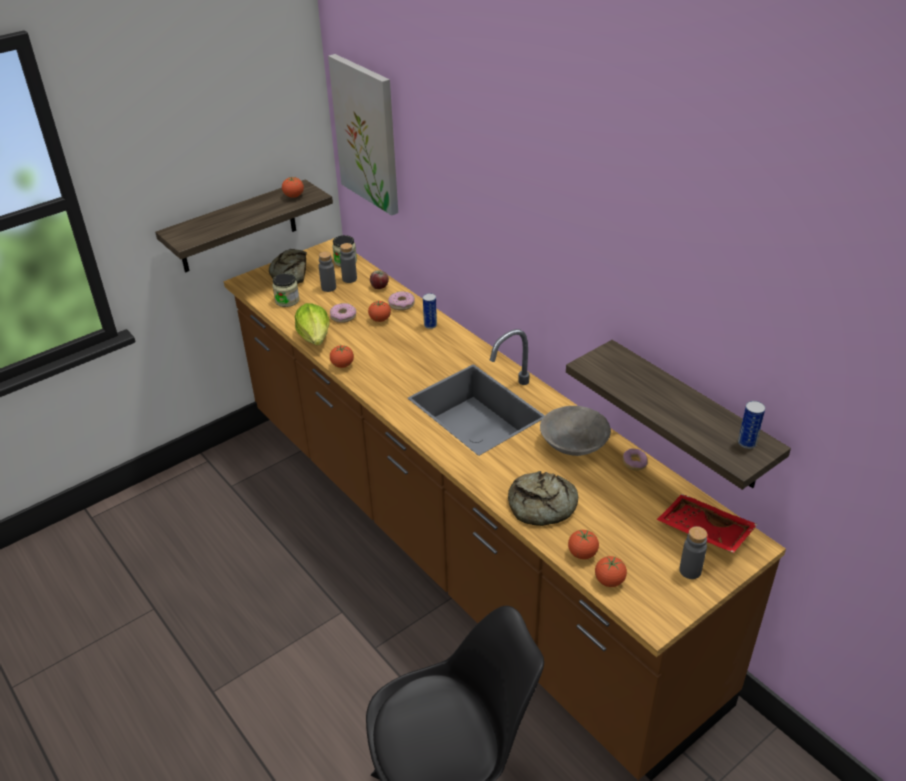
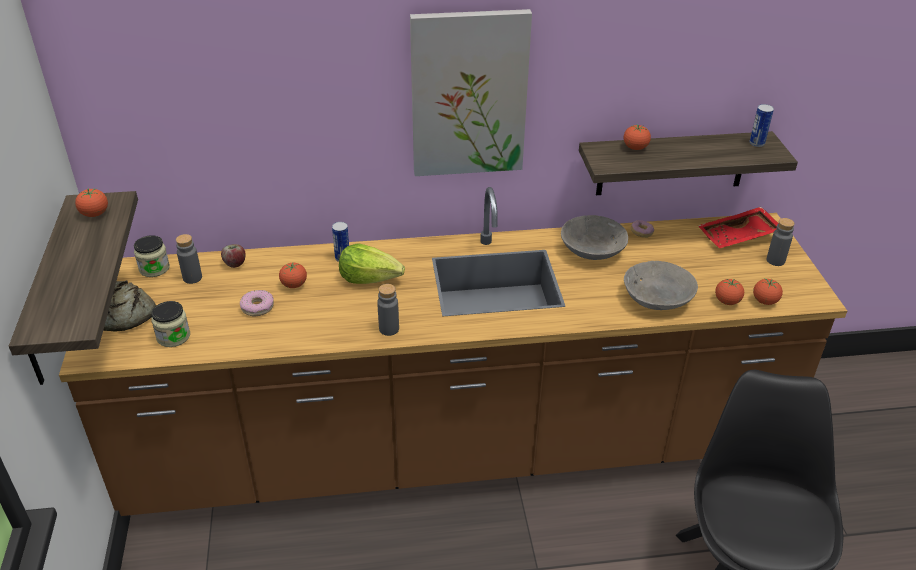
camera: 60 degrees left, 0 degrees up
(315, 337) = (271, 340): lettuce -> lettuce (370, 278)
(328, 288) = (189, 298): grey bottle -> grey bottle (389, 329)
(342, 365) = (344, 338): tomato -> tomato (635, 148)
(367, 134) = (151, 94): picture -> picture (468, 94)
(401, 304) = (285, 262): donut -> none
(542, 506) = (657, 298): bread -> grey bowl

